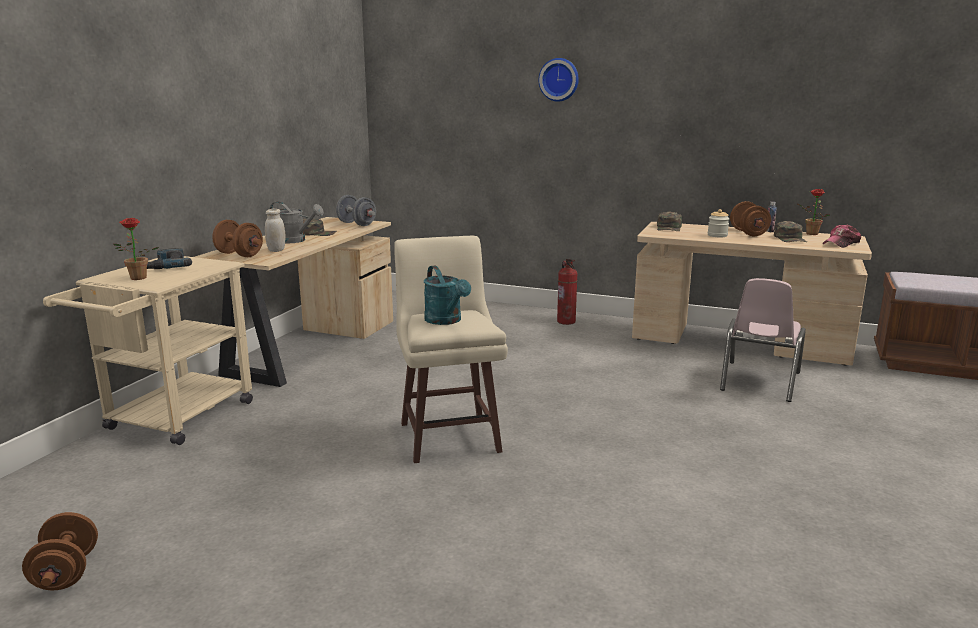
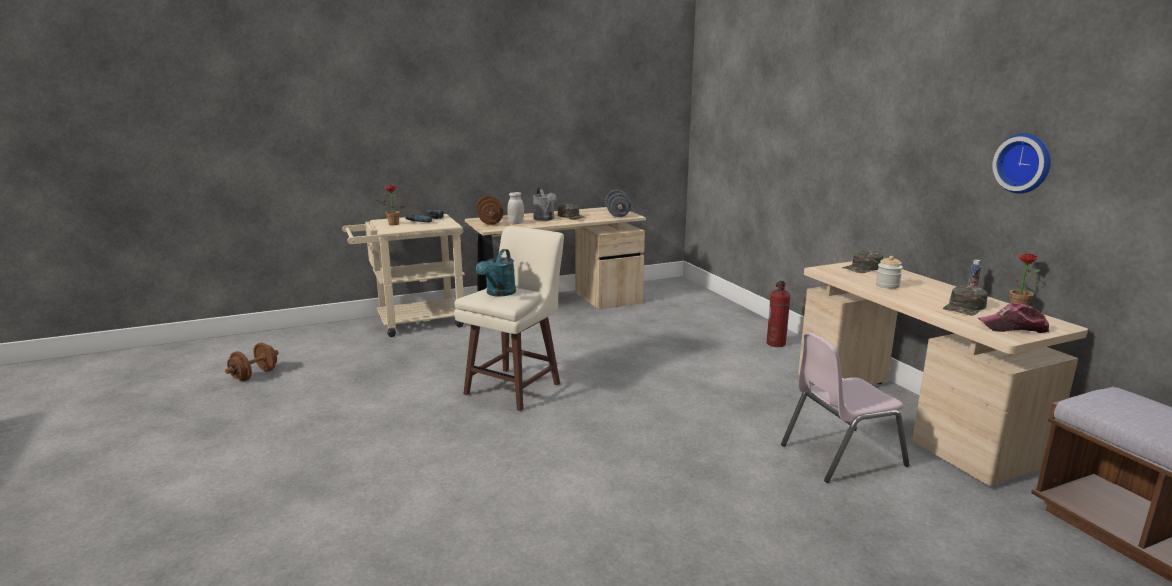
camera: 45 degrees right, 0 degrees up
(559, 79) = (811, 98): wall clock -> wall clock (1024, 163)
(748, 233) = (934, 291): brown dumbbell -> none

